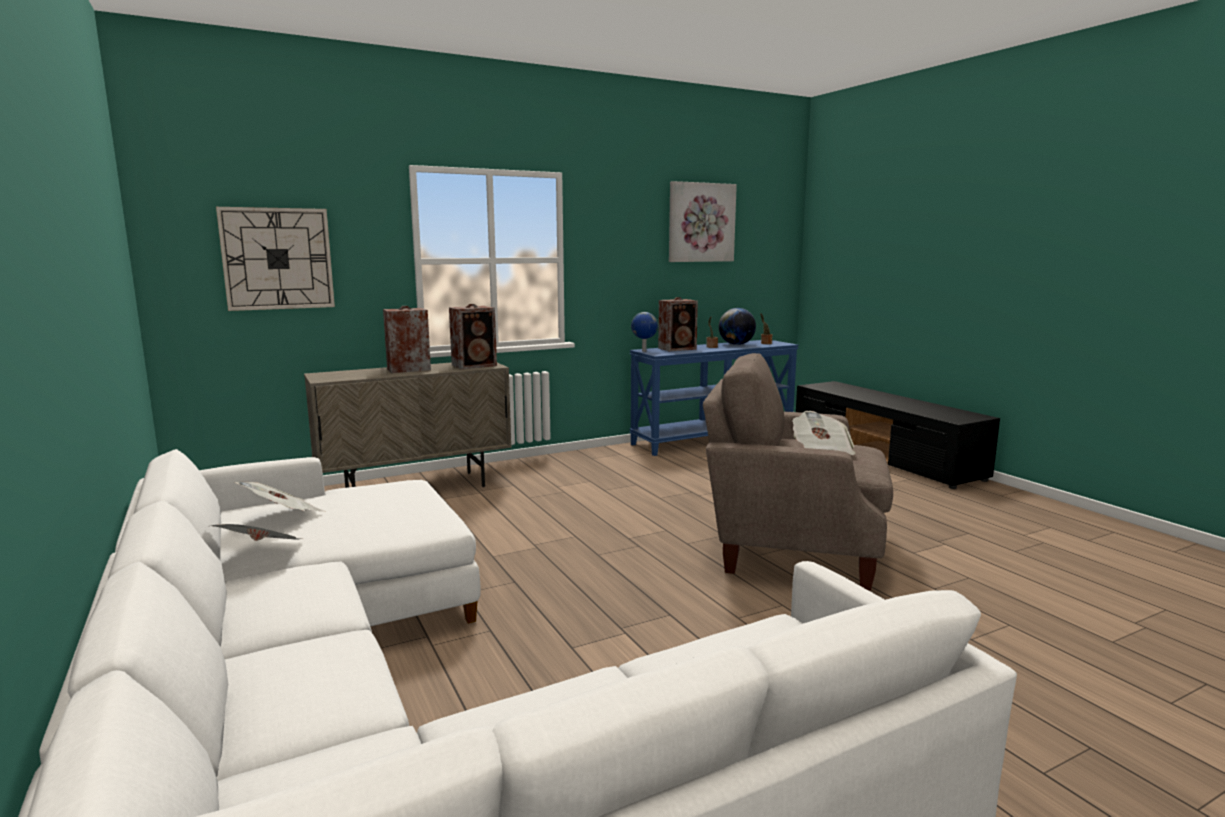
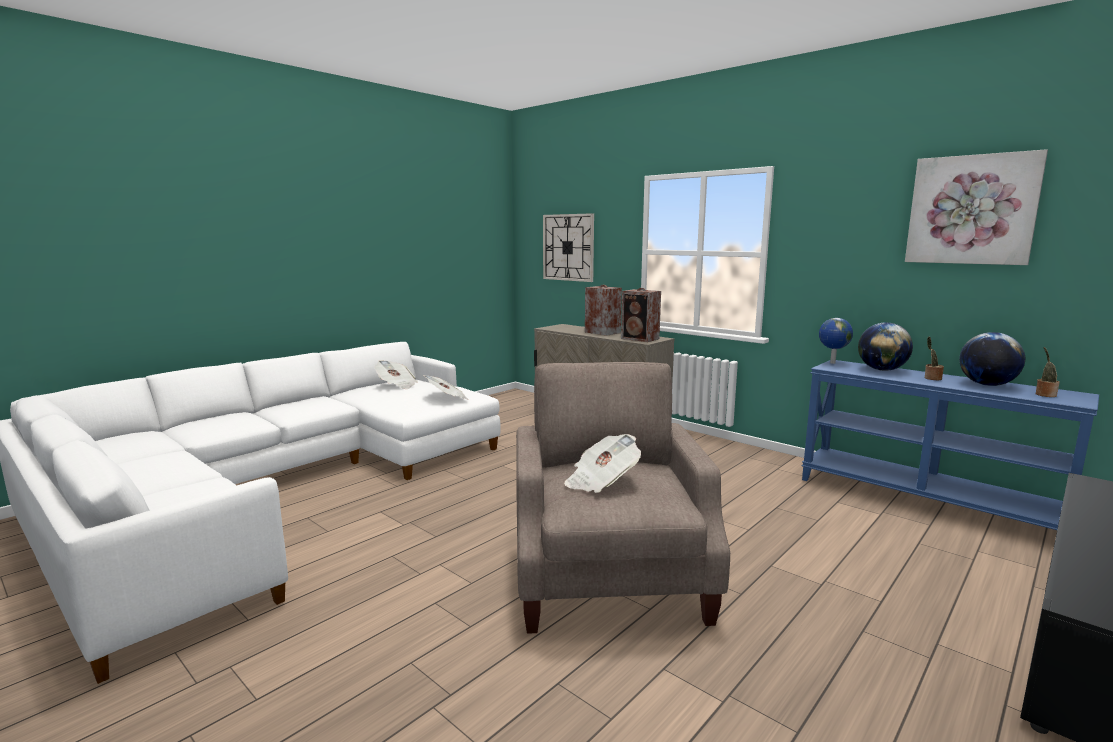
camera: 70 degrees right, 0 degrees up
(263, 554) = (348, 393): newspaper -> newspaper (447, 398)
(678, 349) = (882, 370): speaker -> globe

